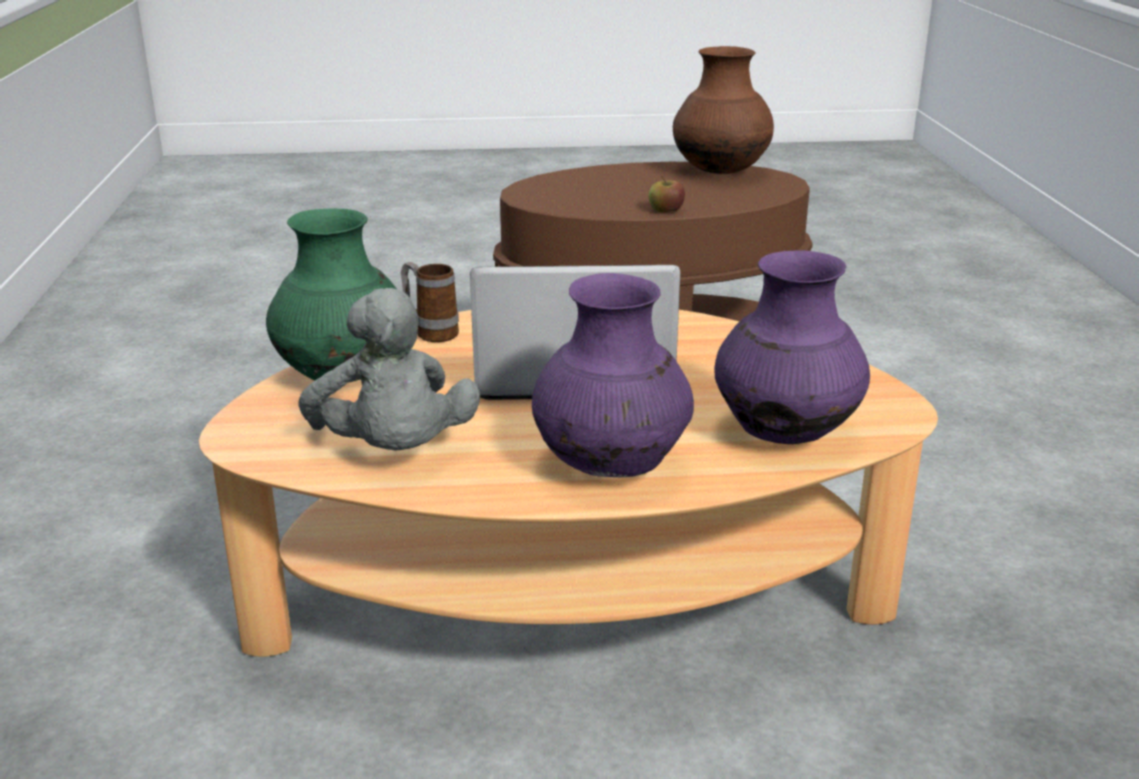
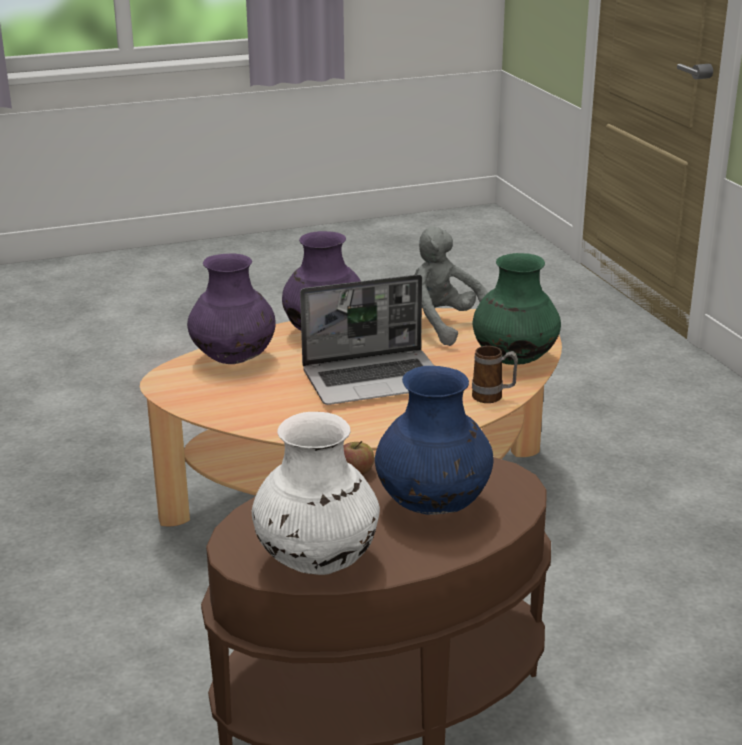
camera: 165 degrees right, 0 degrees up
(609, 188) = (433, 506): none -> blue vase
(720, 172) = (316, 562): brown vase -> white vase

